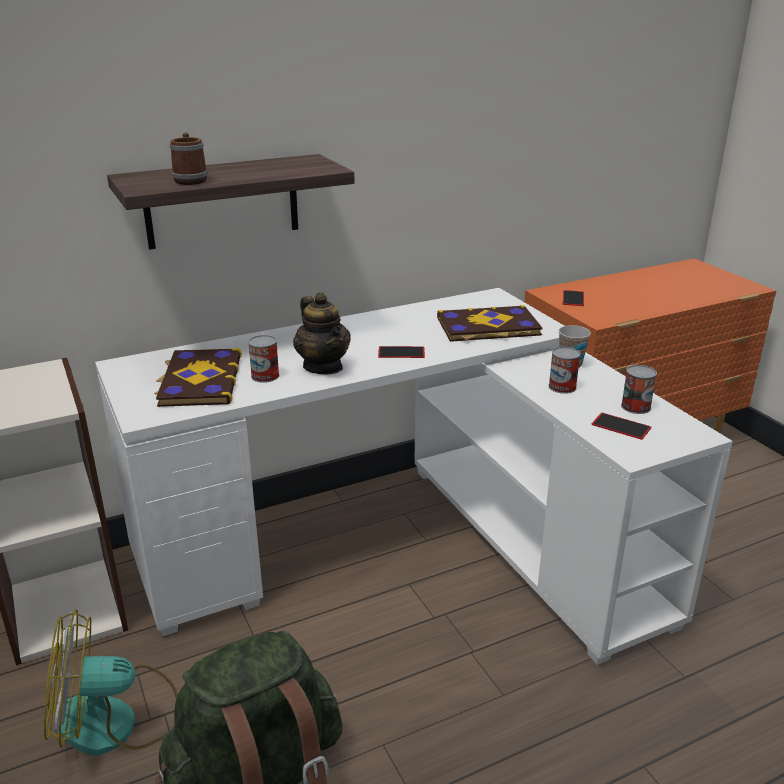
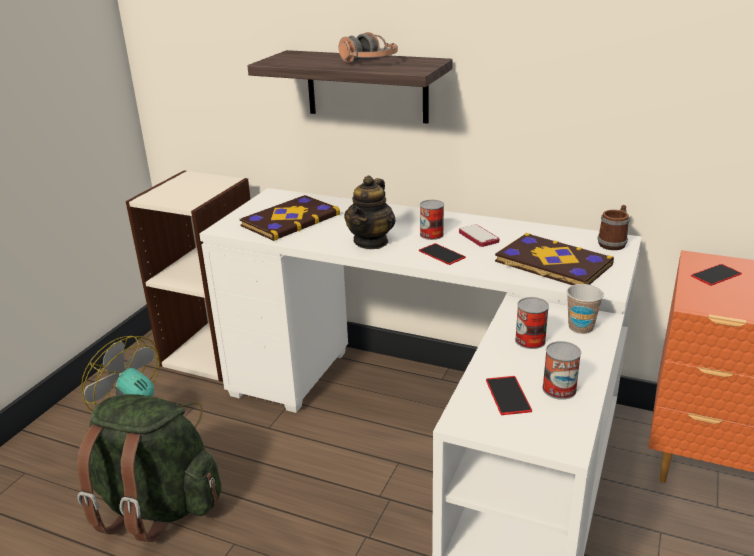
camera: 50 degrees right, 0 degrees up
(190, 179) = (311, 61): mug -> mug (613, 243)
(255, 169) = (369, 62): none -> headphones
(265, 376) = (327, 233): can -> can (431, 234)
(399, 329) = (478, 237): none -> phone

